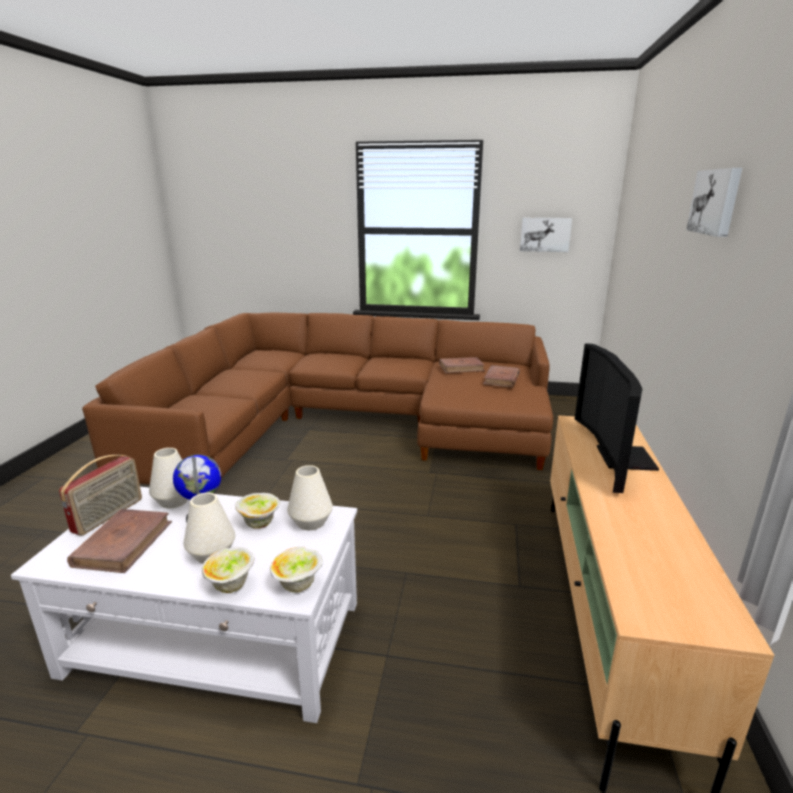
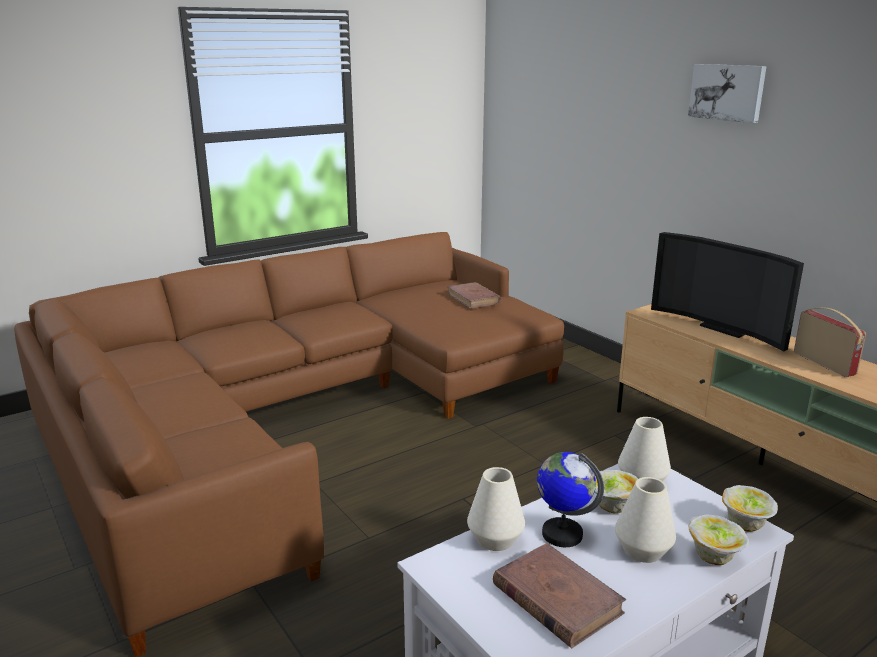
camera: 45 degrees left, 0 degrees up
(109, 516) = (472, 592): radio -> radio (824, 363)
(461, 367) = (413, 298): brown book -> none
(545, 234) = (422, 124): picture -> none

